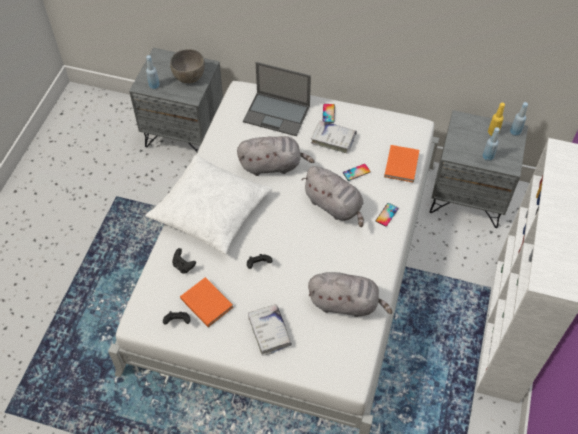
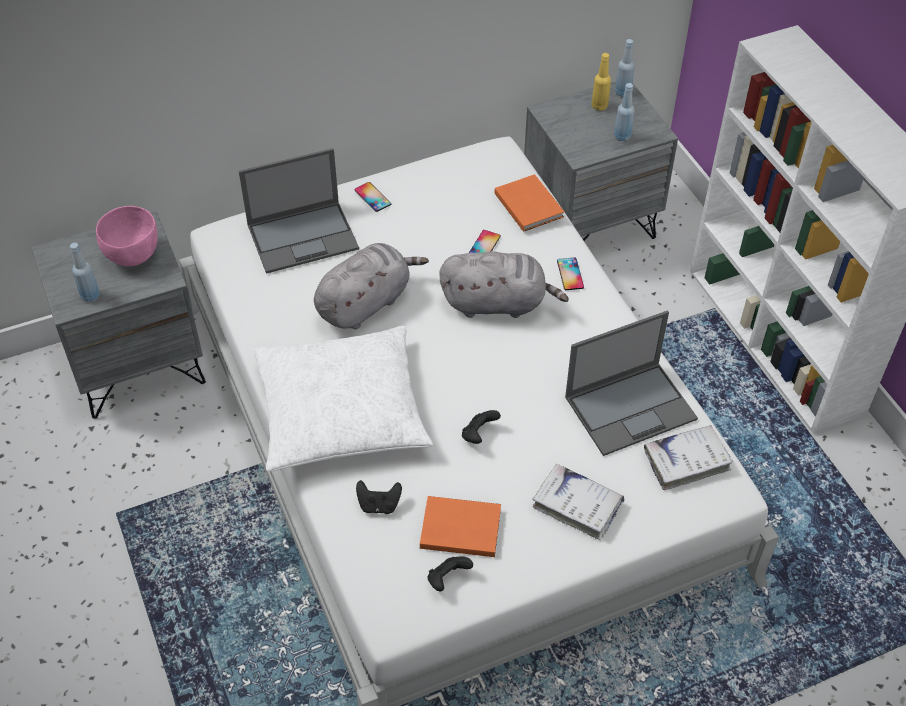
camera: 40 degrees left, 5 degrees down
(189, 77) = (133, 256): grey bowl -> pink bowl
(333, 139) = (413, 224): white book -> white book (686, 461)
(346, 303) = (631, 407): grey plush toy -> laptop

